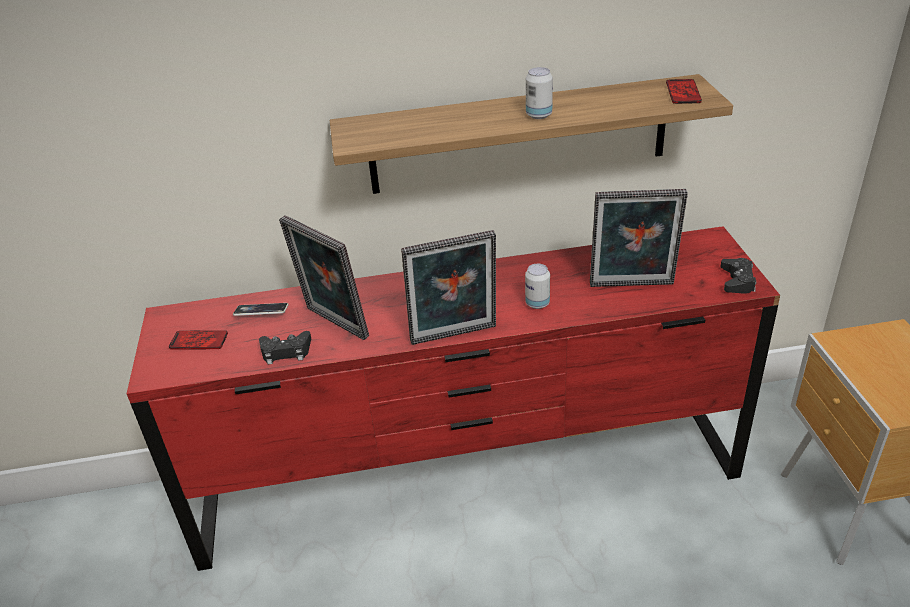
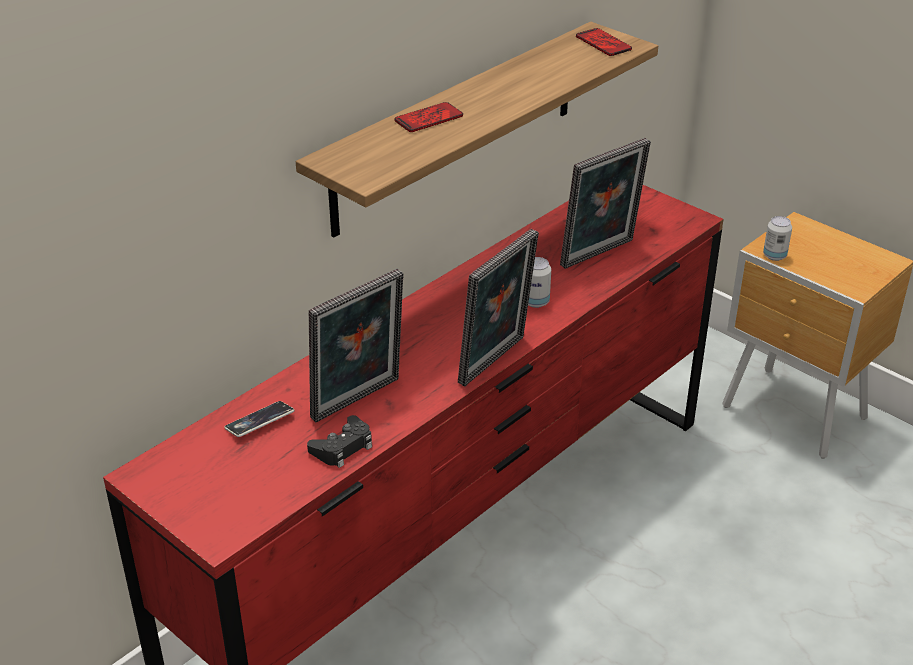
camera: 40 degrees left, 0 degrees up
(199, 341) = (226, 480): phone -> phone (428, 118)
(333, 325) = (359, 401): picture frame -> picture frame turned 45 degrees counterclockwise
(539, 115) = (507, 98): can -> can (774, 256)
(737, 281) = (679, 218): black game controller -> none

